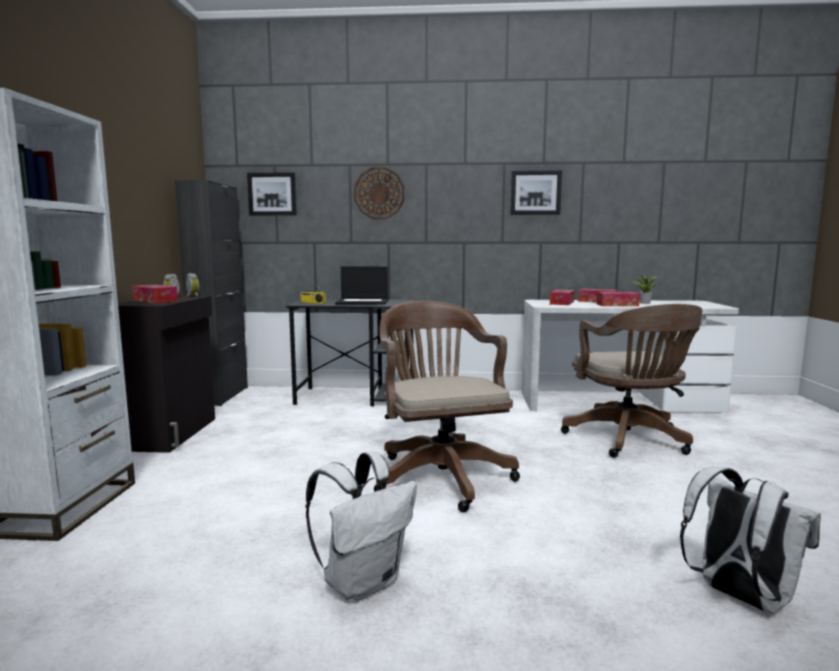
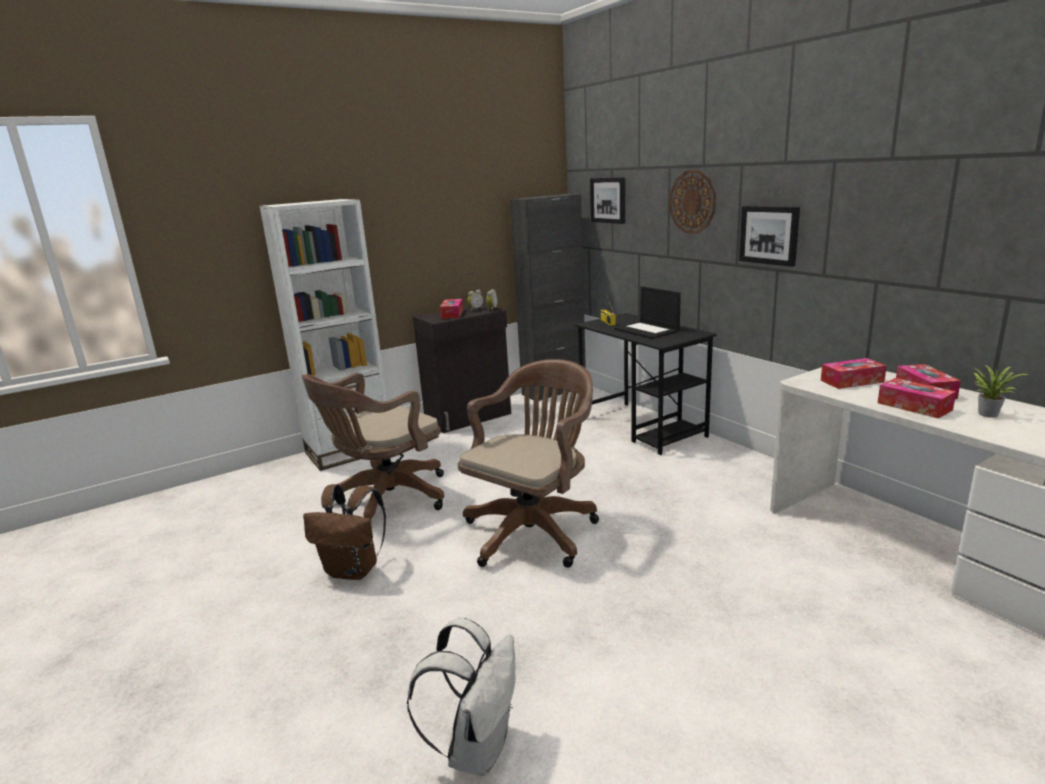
camera: 55 degrees right, 10 degrees up
(363, 582) = (354, 570): white backpack -> brown backpack
(535, 193) = (872, 206): picture -> picture (769, 235)
(629, 440) = (783, 596): brown office chair -> brown office chair (385, 499)

